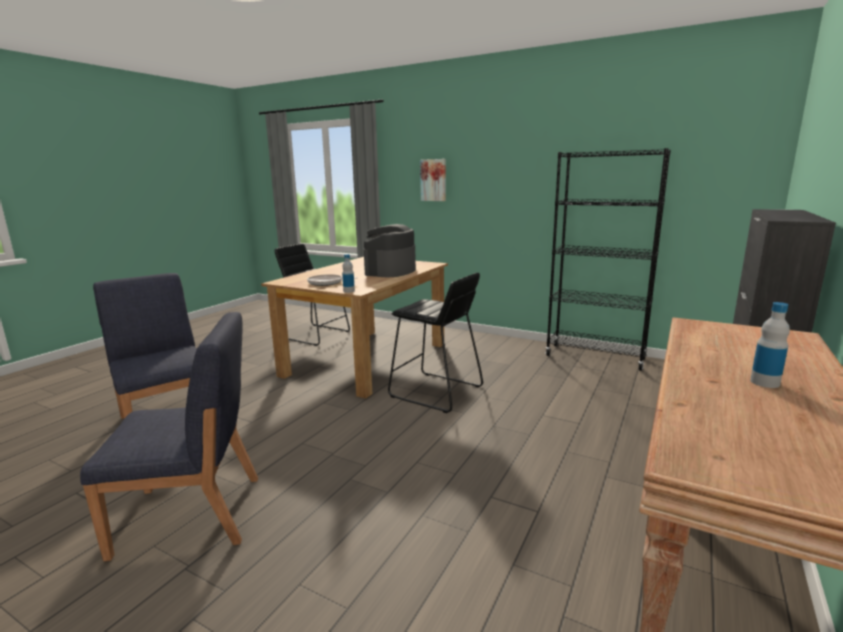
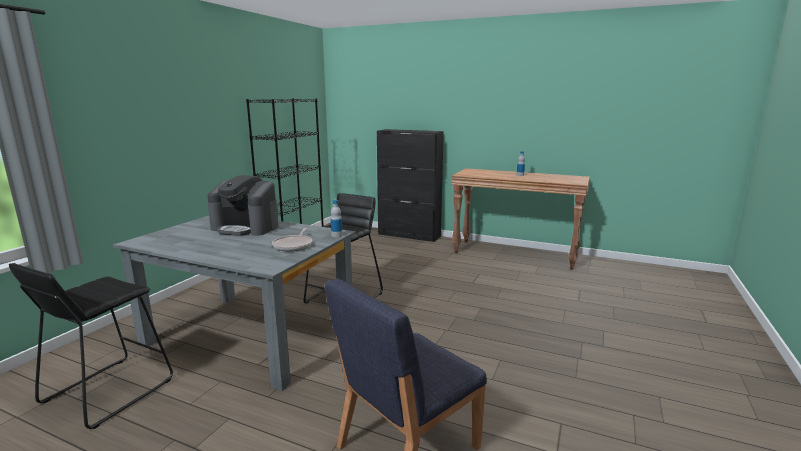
camera: 95 degrees left, 0 degrees up
(192, 515) = (541, 371): blue chair -> none
(367, 359) = (251, 335): brown dining table -> grey dining table
(433, 180) = (126, 128): picture -> none

